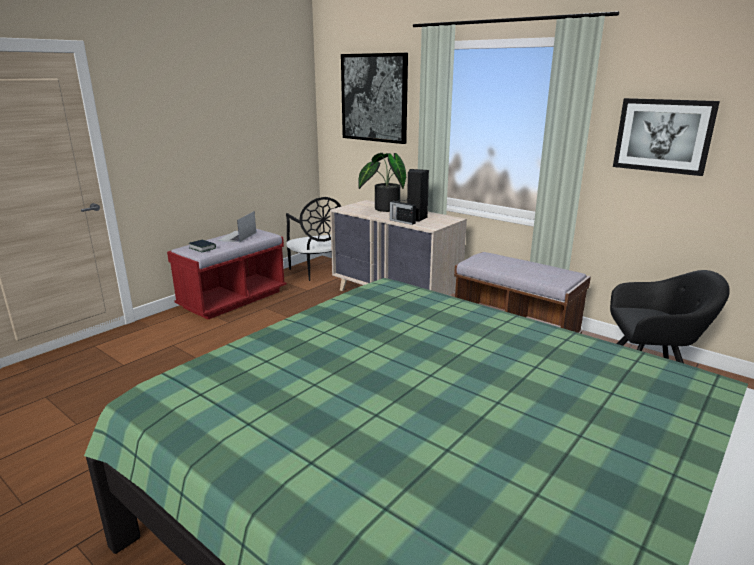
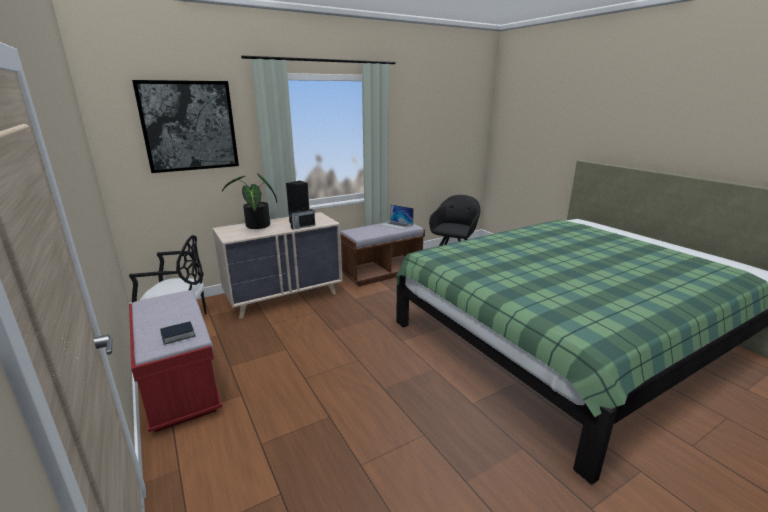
camera: 70 degrees left, 0 degrees up
(237, 236) = (162, 311): laptop -> laptop (396, 225)
(663, 136) = (415, 132): picture -> none

